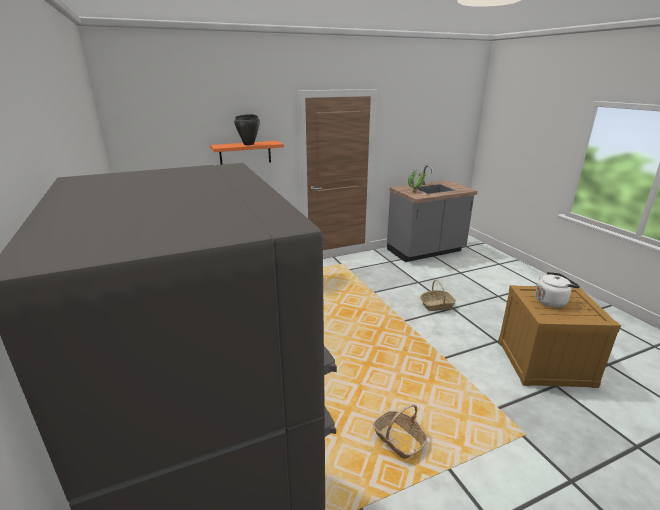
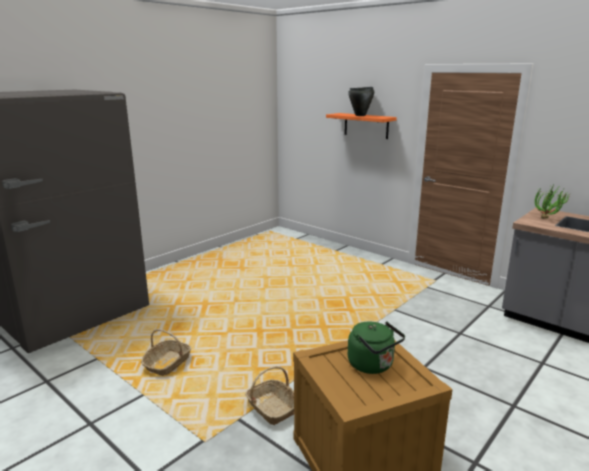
camera: 65 degrees right, 5 degrees down
(437, 305) = (416, 354): basket -> basket (271, 408)
(551, 301) = (373, 365): white kettle -> green kettle

